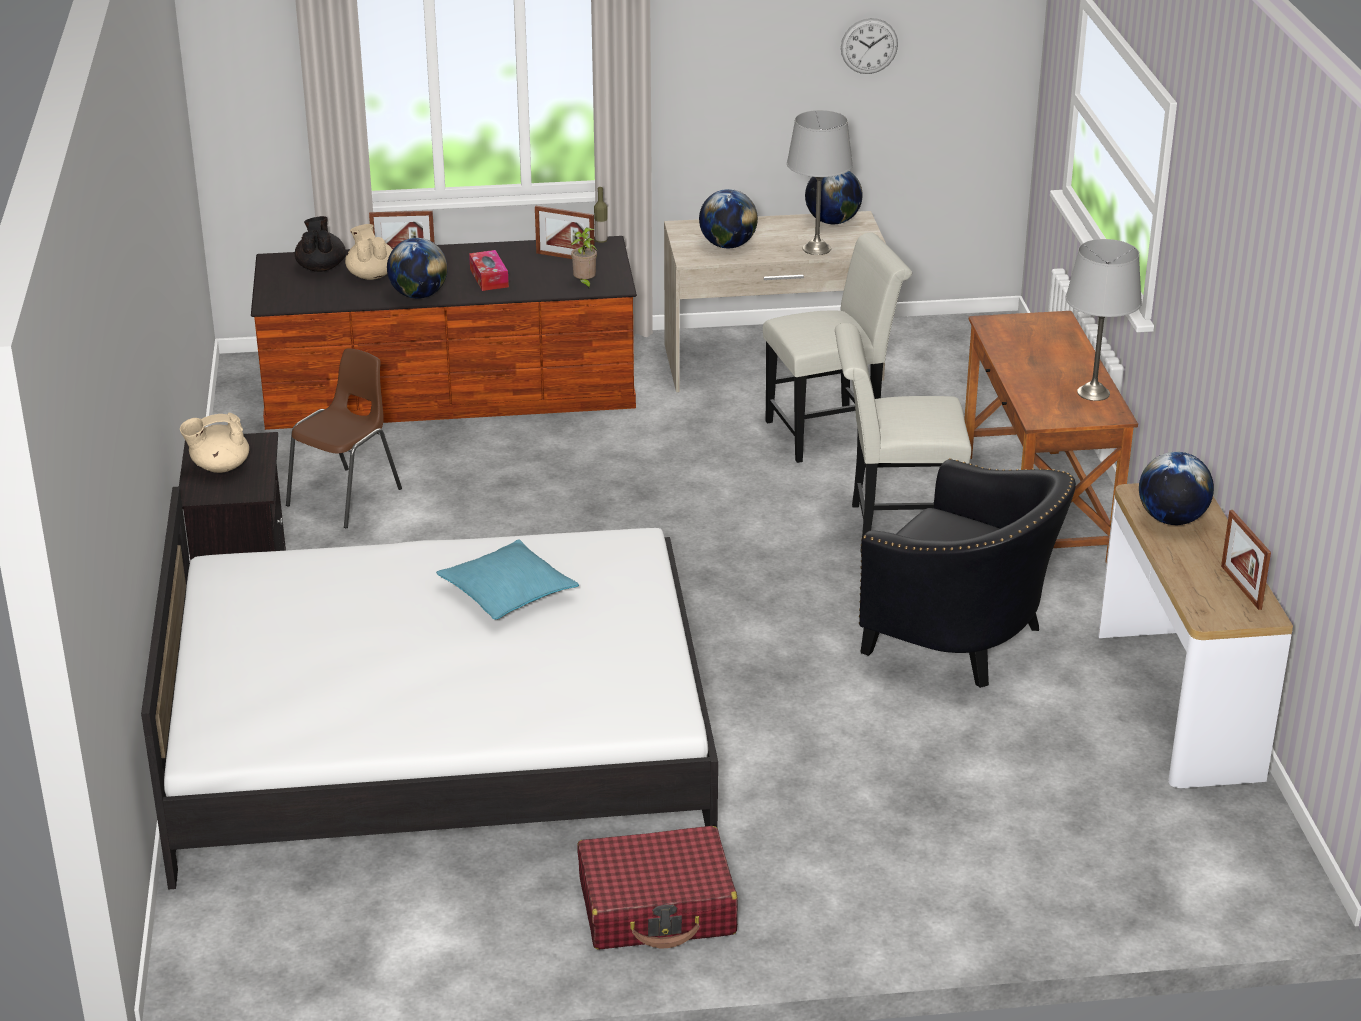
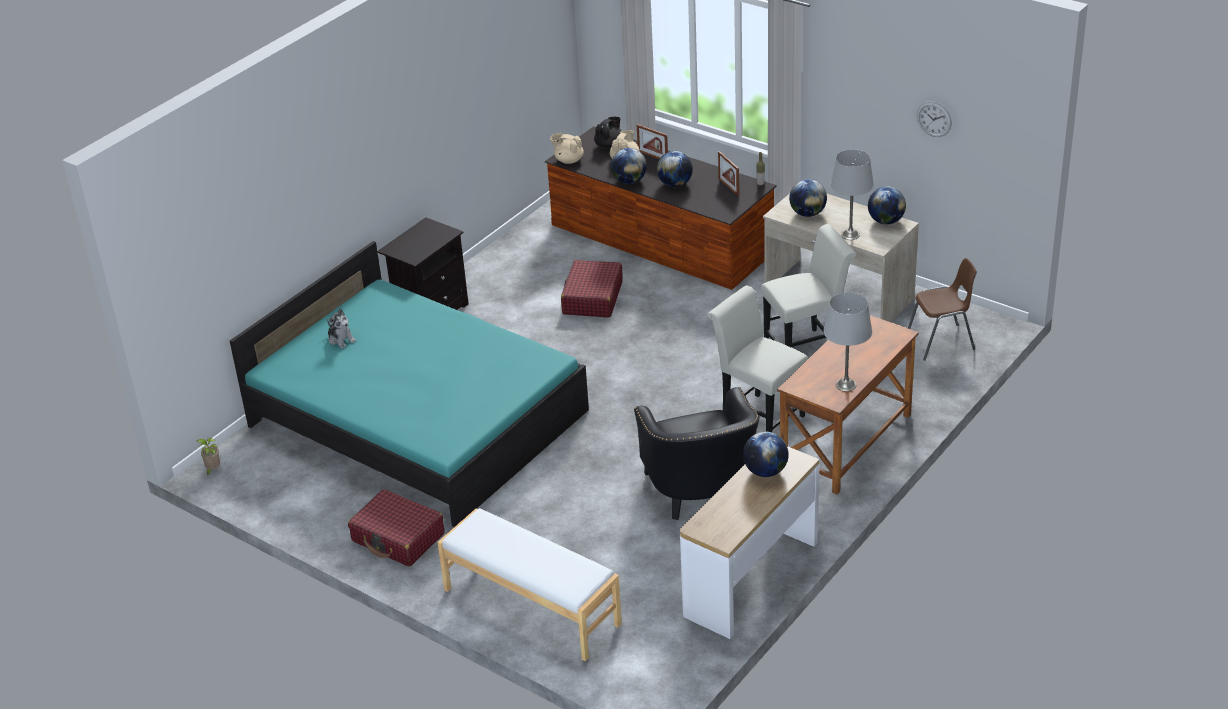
camera: 45 degrees right, 5 degrees up
(219, 467) = (417, 239): beige teapot -> beige teapot (568, 160)
(266, 655) = (341, 339): none -> plush toy
(346, 497) = (538, 278): brown chair -> brown chair (941, 342)
(439, 743) = (417, 419): white bed -> turquoise bed
(464, 490) = (592, 298): none -> red suitcase
(489, 278) = (675, 184): tissue box -> globe
(507, 592) = (466, 358): turquoise pillow -> none
(584, 284) = (714, 207): potted plant -> potted plant (212, 470)
(831, 433) = (807, 349): white chair -> white chair turned 45 degrees counterclockwise
(980, 887) = (531, 607): none -> white bench
(1241, 587) = (737, 522): picture frame -> none

